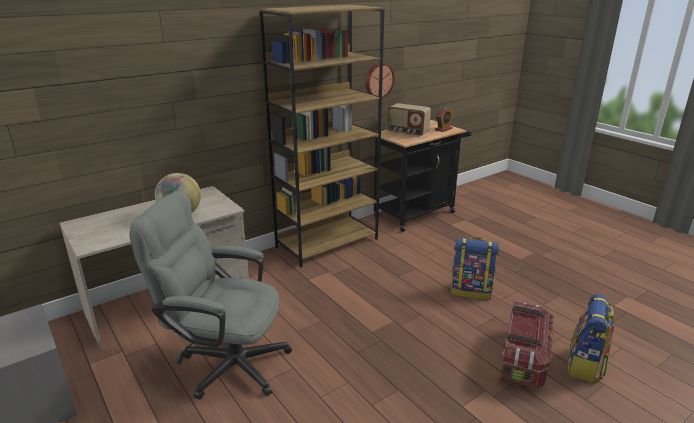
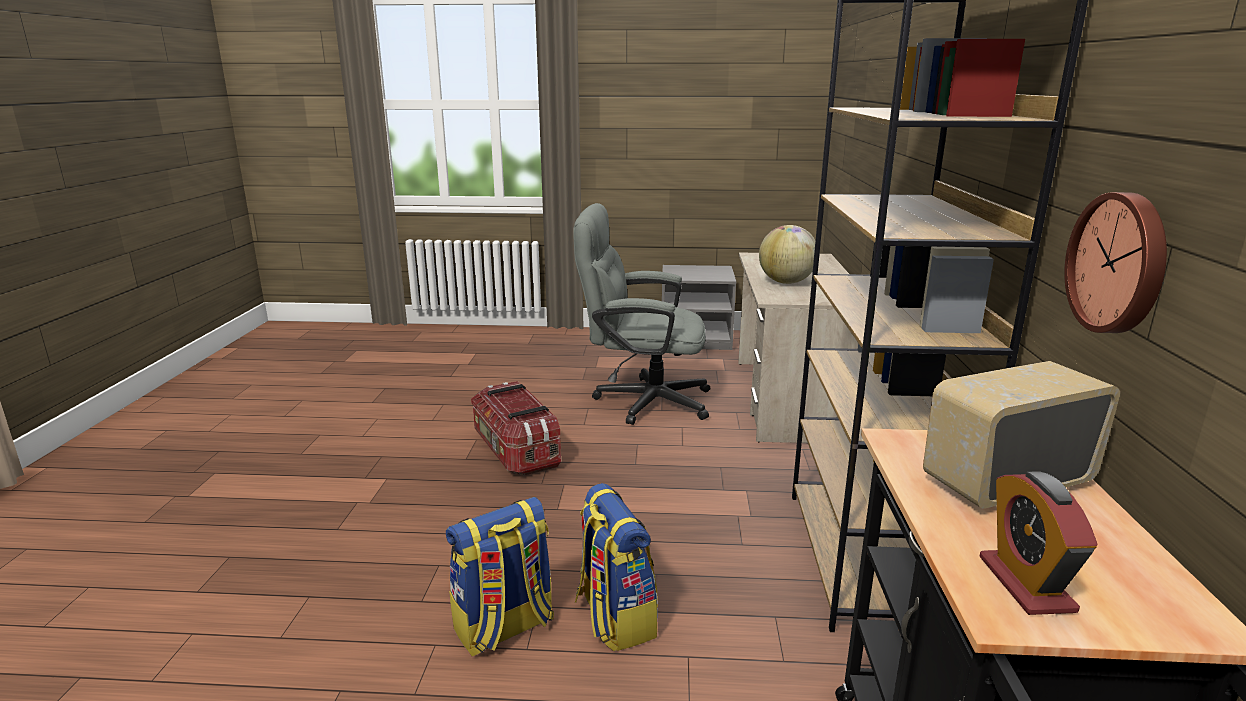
camera: 130 degrees right, 5 degrees down
(225, 362) = (641, 400): grey office chair -> grey office chair turned 135 degrees counterclockwise
(523, 359) = (337, 560): storage box -> storage box (516, 450)
(585, 365) = (230, 604): backpack -> backpack (614, 617)

